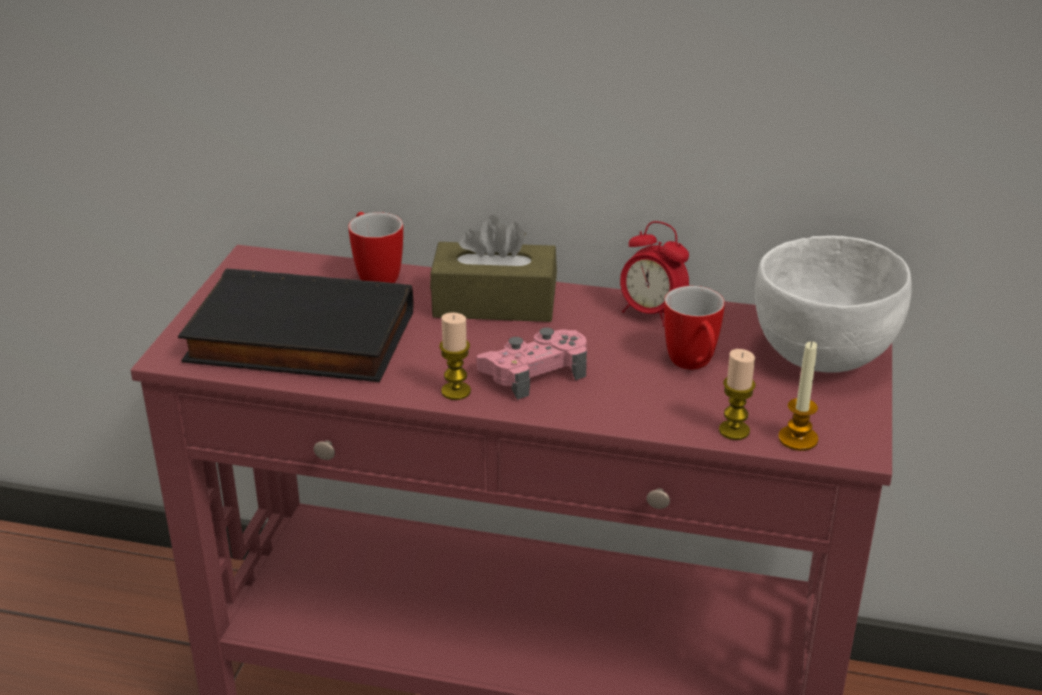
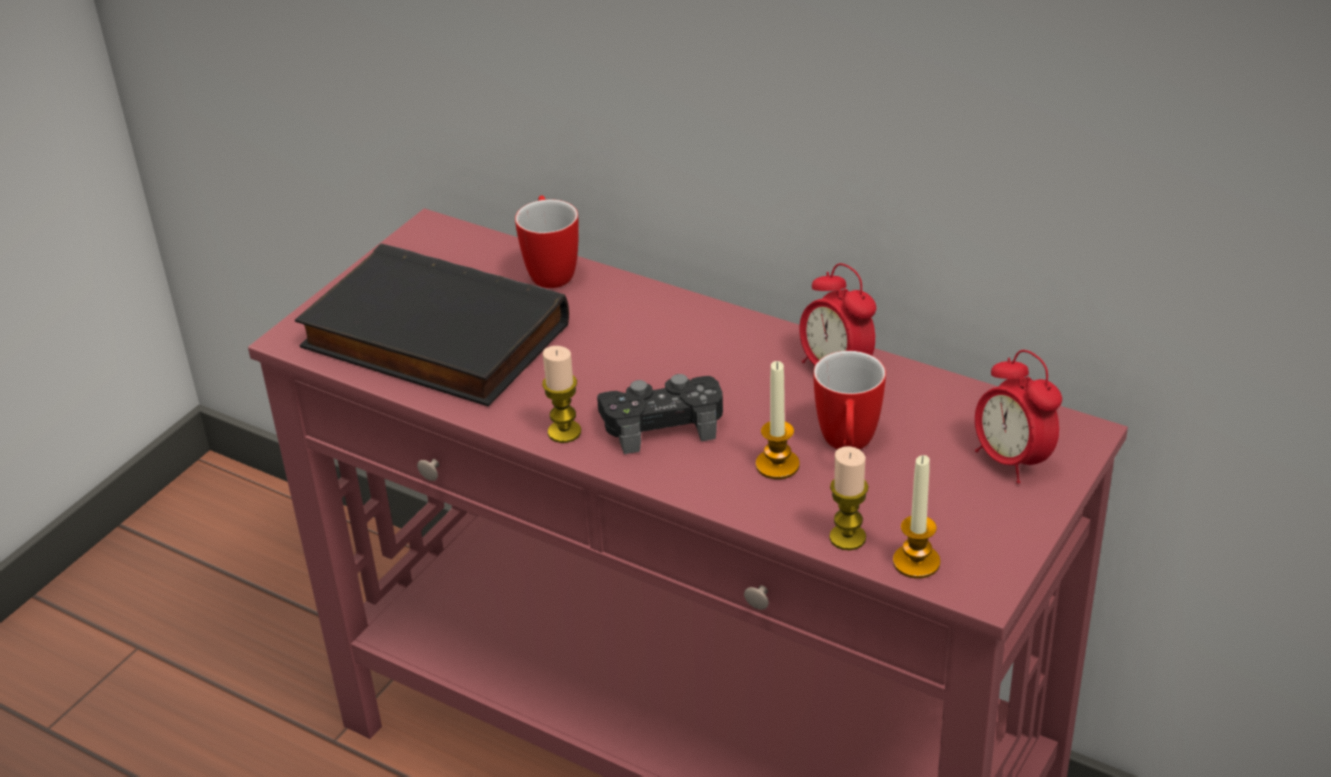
camera: 20 degrees right, 5 degrees up
(494, 303) = (663, 327): brown tissue box -> none
(534, 372) = (662, 422): pink game controller -> black game controller
(646, 388) = (777, 465): none -> candle
(824, 356) = (1011, 461): white bowl -> alarm clock

